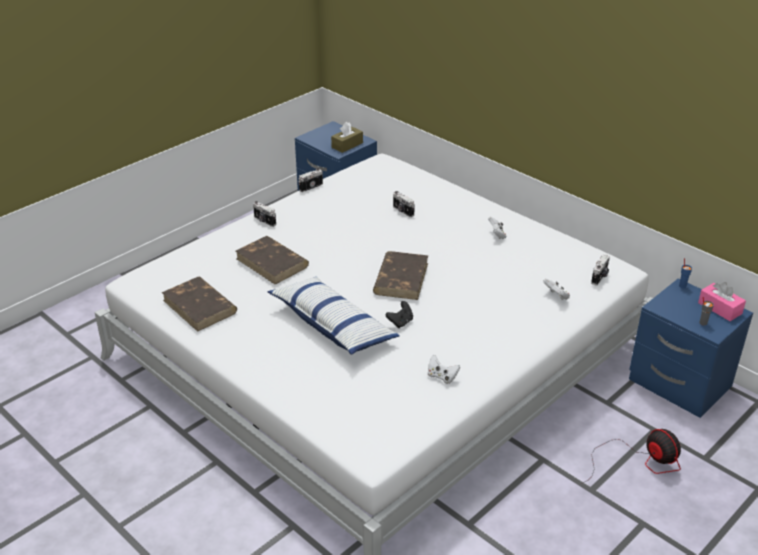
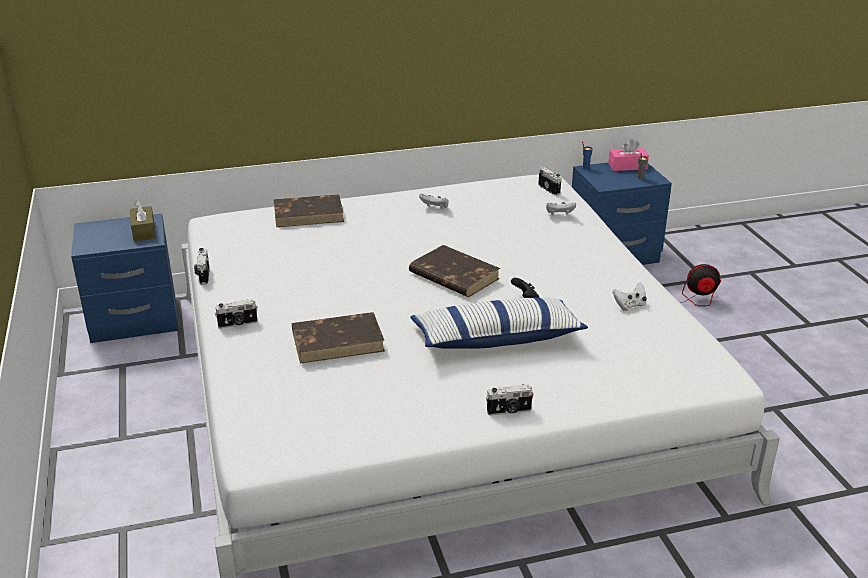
camera: 60 degrees left, 5 degrees down
(200, 307) = (371, 417): brown book -> brown book (309, 214)
(402, 211) = (329, 240): camera -> camera (509, 411)

